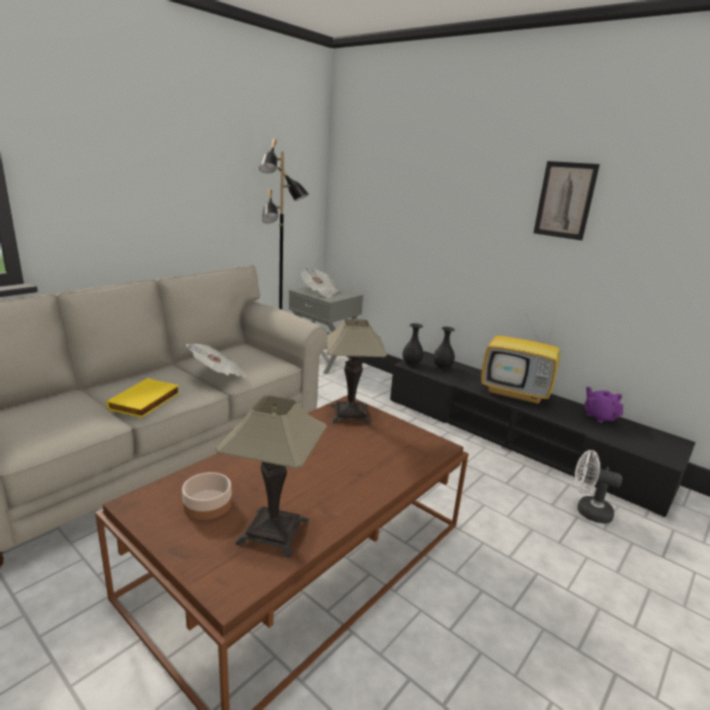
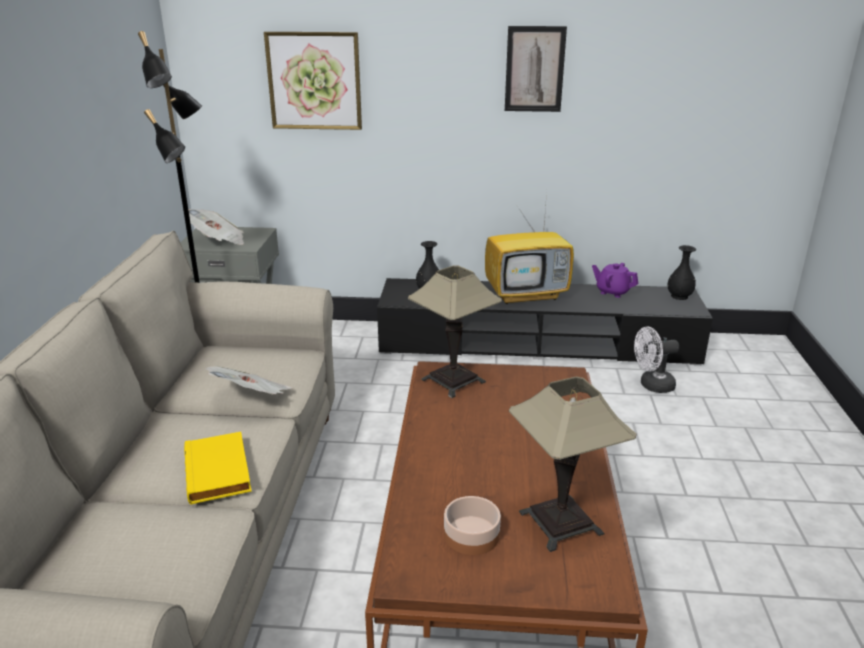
camera: 35 degrees left, 5 degrees up
(403, 193) = (314, 81): none -> picture
(411, 364) = (394, 299): black vase -> black vase (679, 296)

